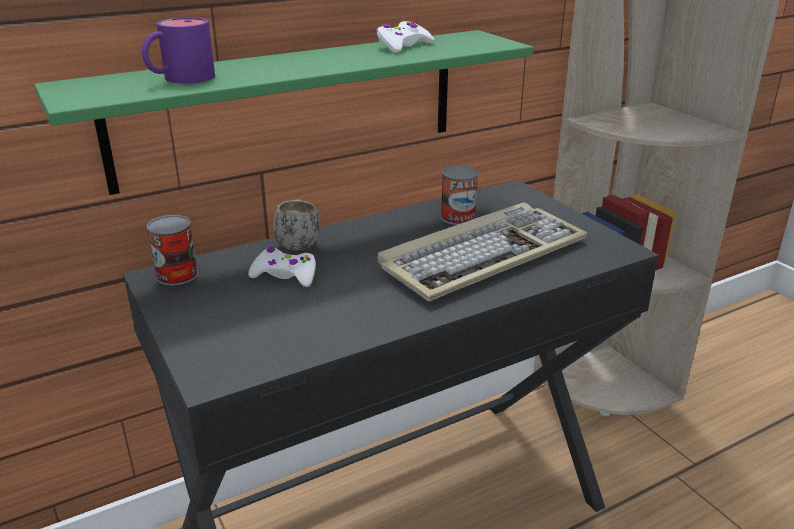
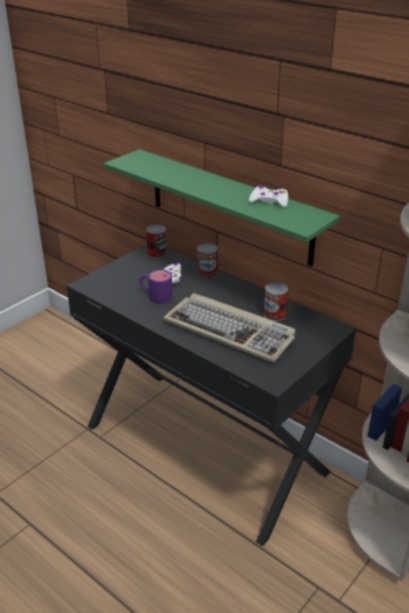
camera: 70 degrees right, 5 degrees up
(179, 79) = (161, 170): purple mug -> purple mug (155, 296)
(298, 242) = (207, 273): white mug -> can

